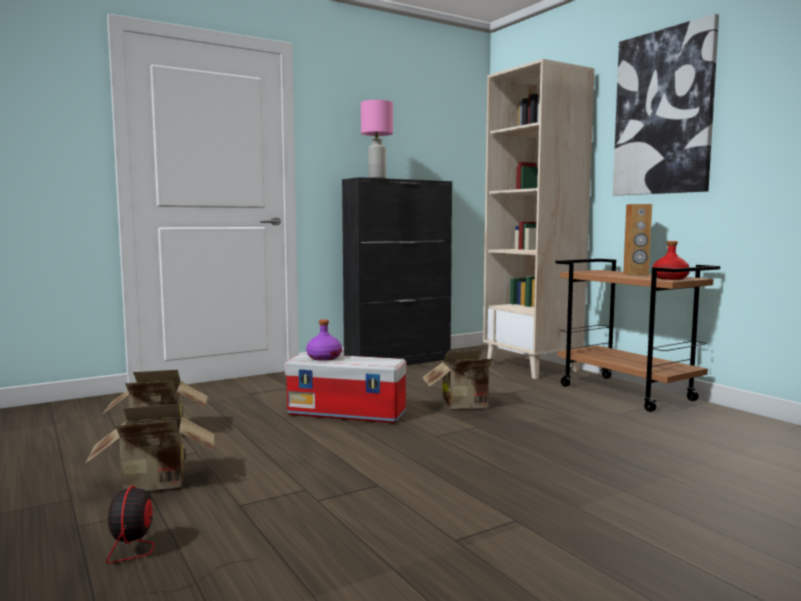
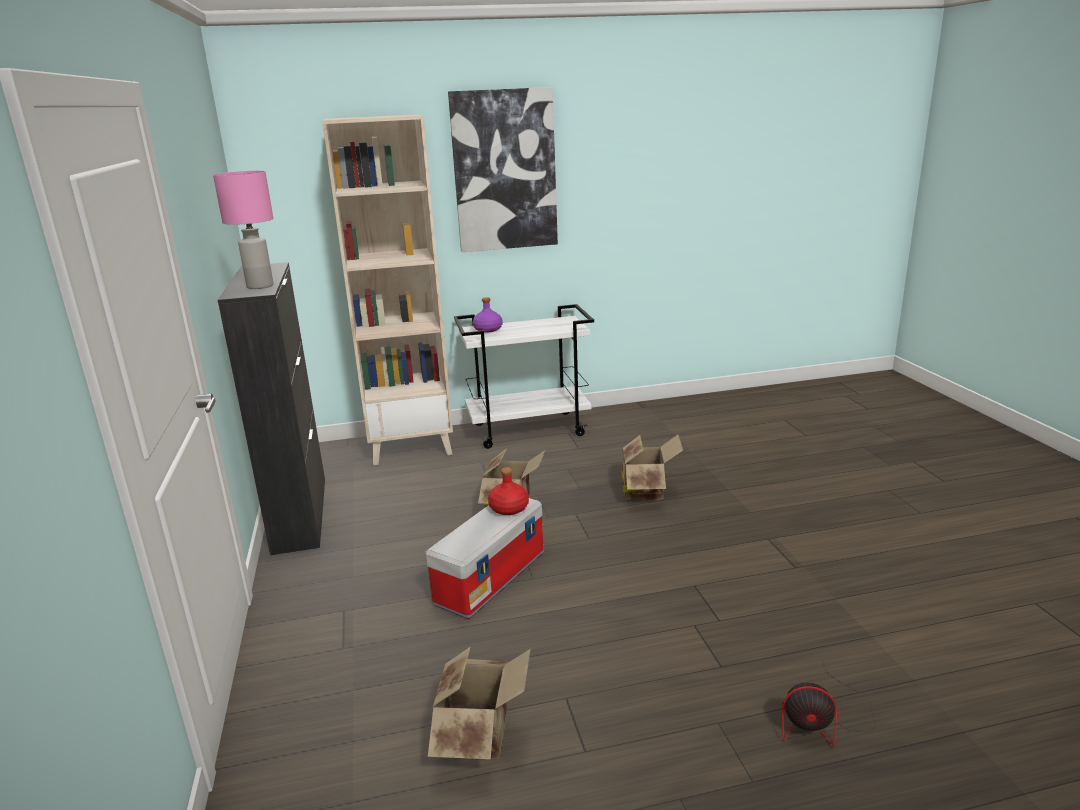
camera: 70 degrees left, 15 degrees up
(156, 484) = (656, 727): cardboard box -> cardboard box (646, 491)
(324, 357) = (468, 536): purple bottle -> purple bottle (487, 329)
(628, 393) = (529, 429): brown cart -> white cart
(636, 274) = (519, 326): brown speaker -> none
(670, 278) = (565, 325): red bottle -> red bottle (509, 508)

